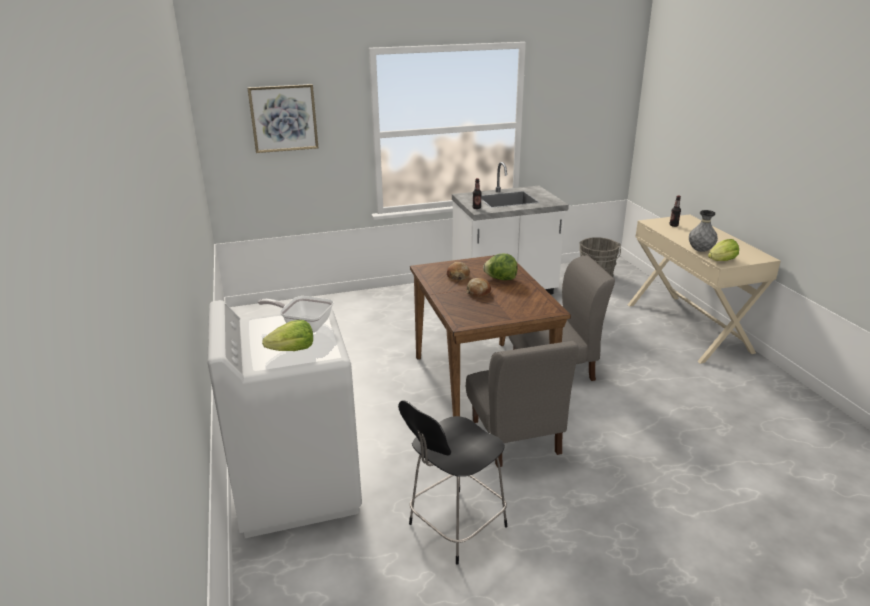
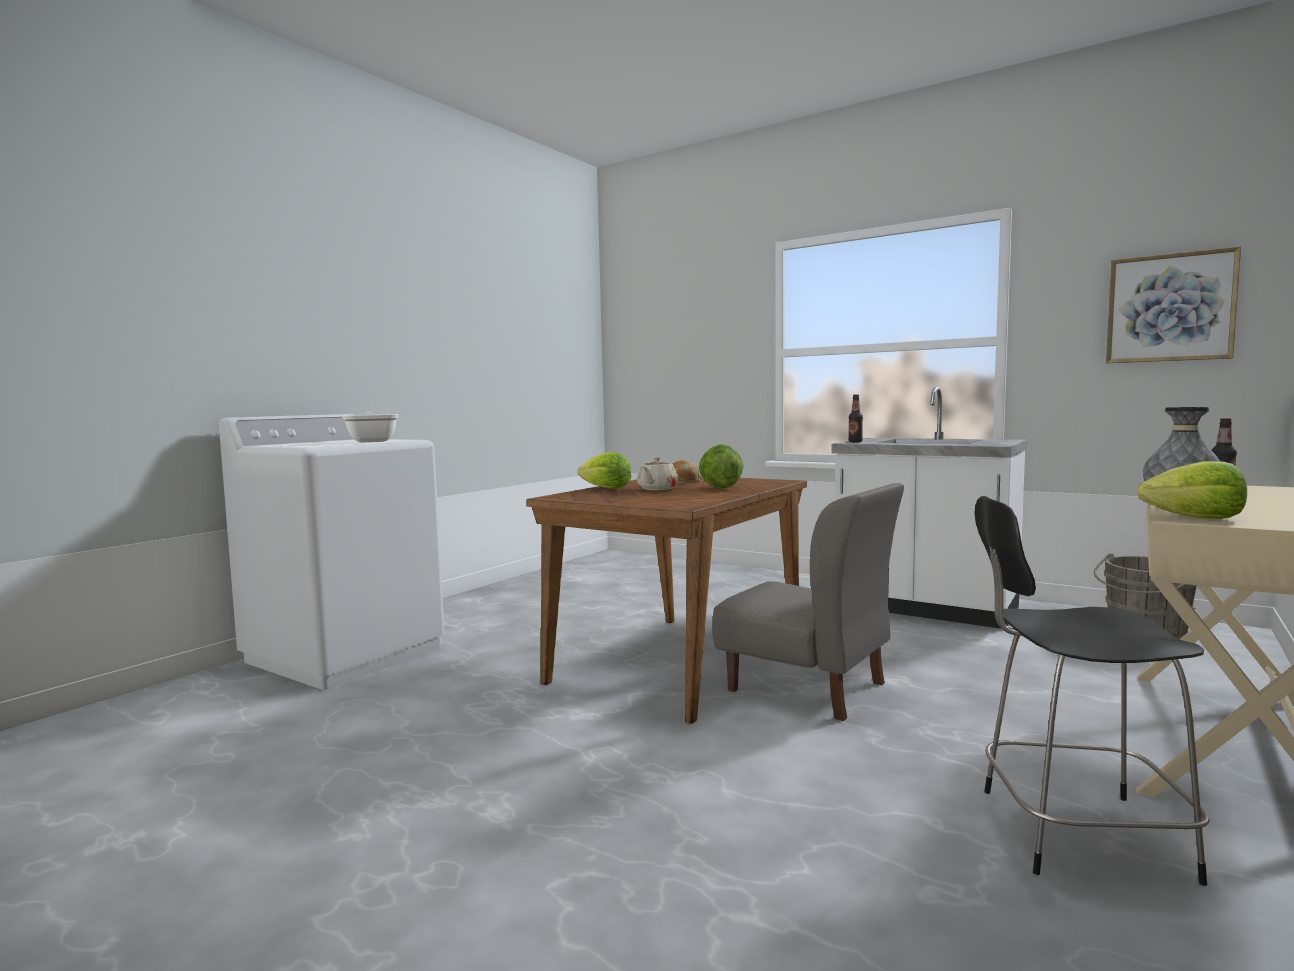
camera: 50 degrees right, 20 degrees down
(283, 118) = (679, 331): picture -> picture (1170, 308)
(293, 350) = (311, 444): lettuce -> lettuce (606, 488)
(455, 527) = (337, 742): black stool -> black stool (1074, 832)
(478, 292) = (657, 489): bread -> beige teapot
(515, 437) = (587, 716): grey chair -> none

